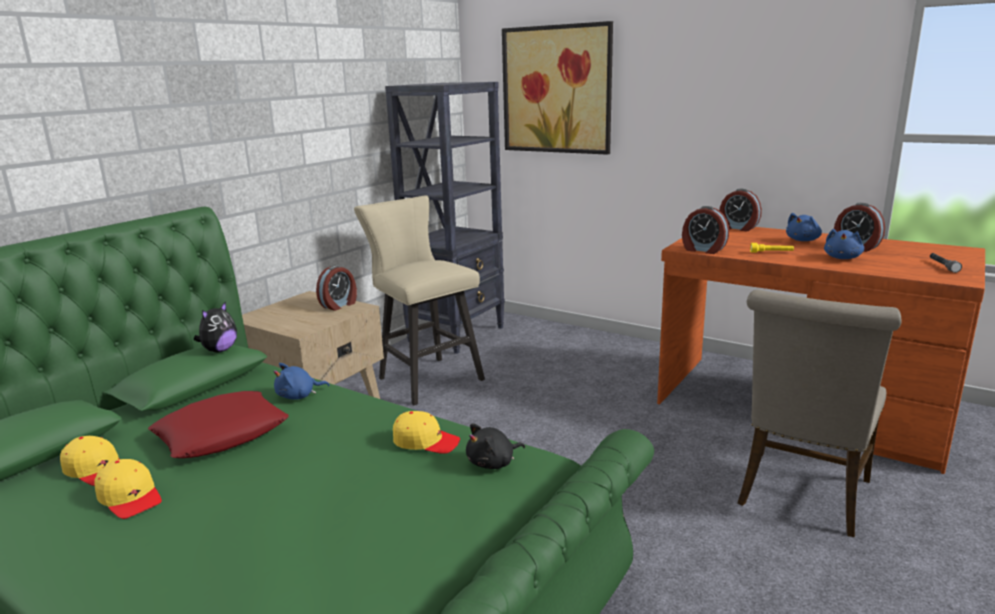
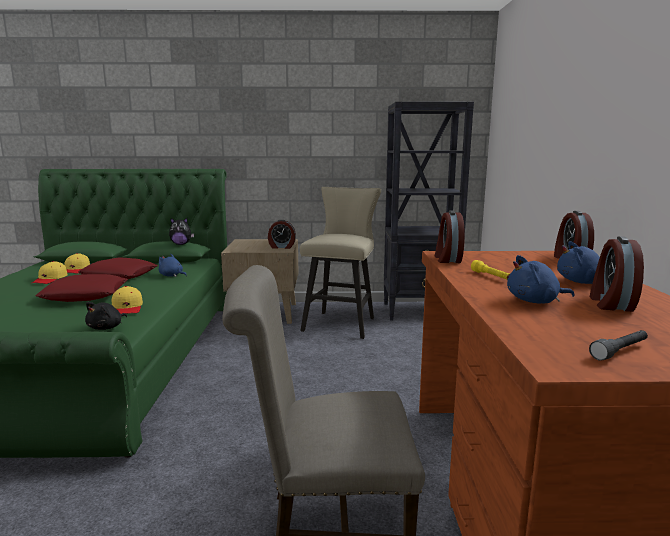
camera: 55 degrees right, 5 degrees down
(303, 469) = (85, 295): none -> red pillow
(493, 463) = (107, 327): black plush toy -> black plush toy turned 90 degrees counterclockwise
(556, 90) = (526, 108): picture -> none

